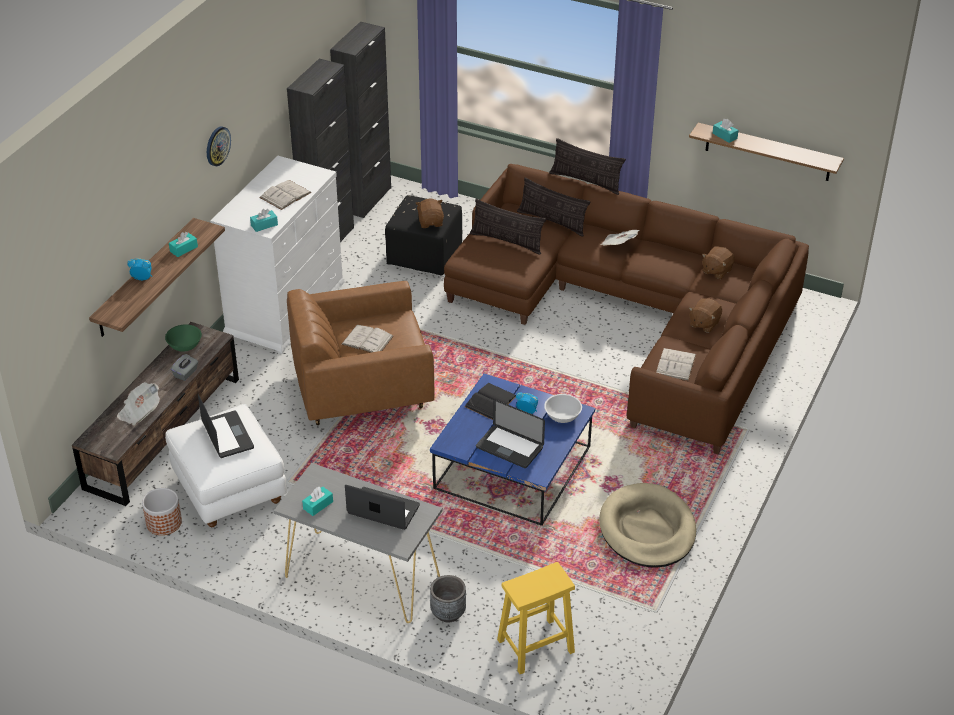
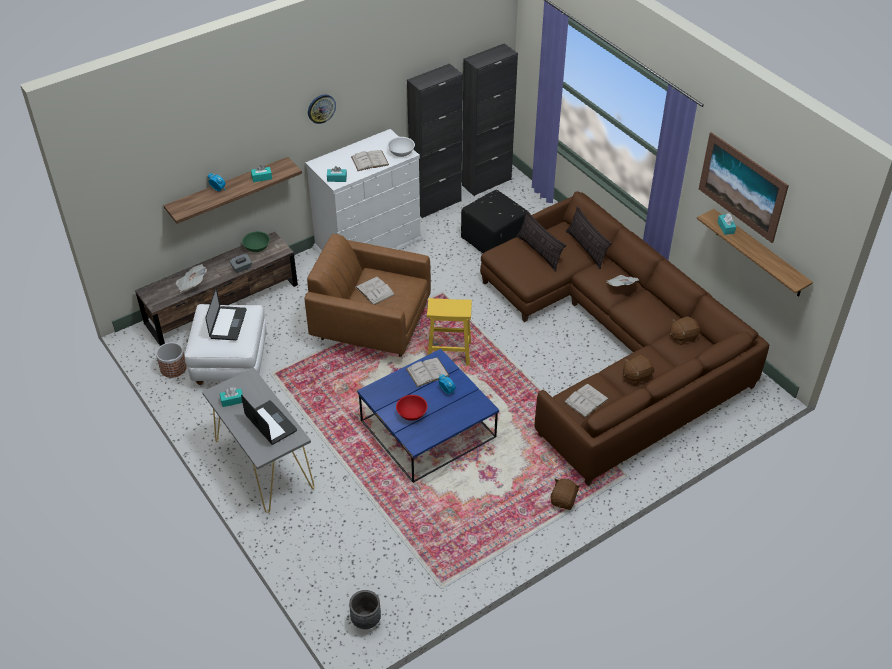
camera: 30 degrees right, 5 degrees up
(431, 222) = (494, 217): brown plush toy -> brown plush toy (563, 500)
(448, 613) = (298, 518): grey planter -> grey planter (366, 620)
(490, 401) = (427, 372): black book -> white book
(509, 447) = (412, 414): laptop -> red bowl
(534, 646) = (335, 572): yellow stool -> yellow stool (448, 352)
(563, 416) = (469, 406): white bowl -> white bowl (401, 153)
(586, 181) = (623, 226): pillow -> none
(647, 529) = (486, 521): beige dog bed -> none
(733, 84) = (742, 186): none -> picture

